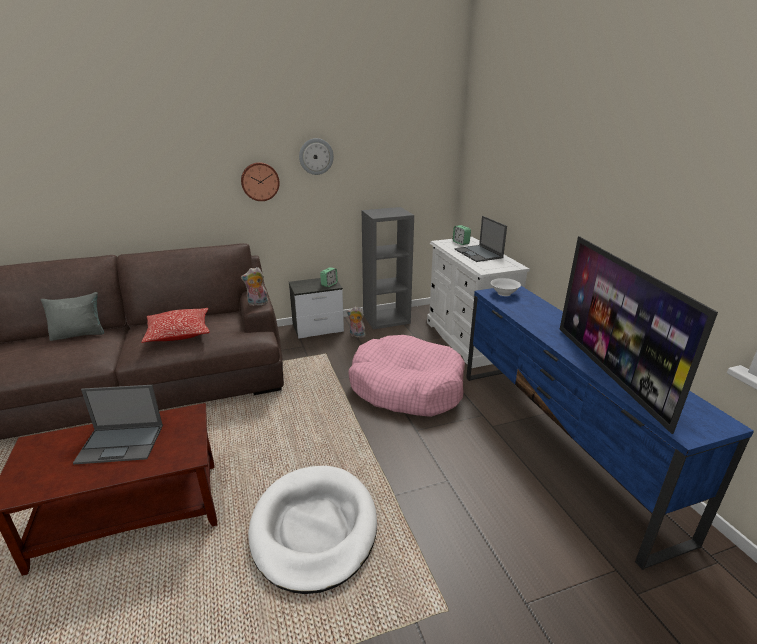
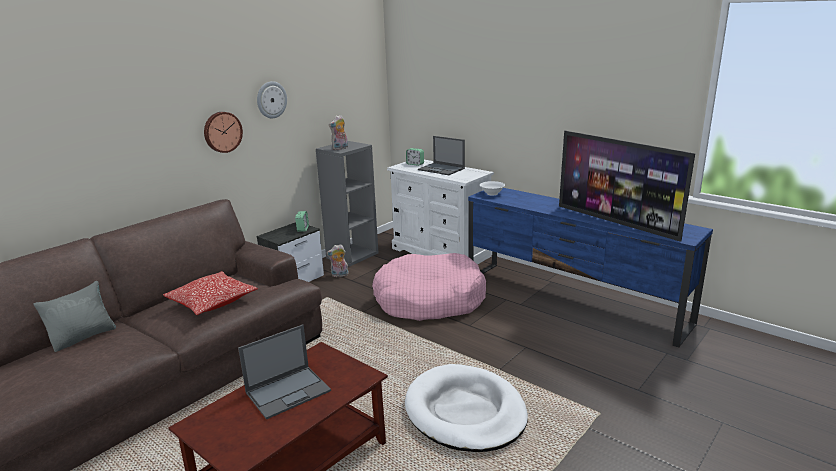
camera: 30 degrees left, 5 degrees down
(257, 304) = (271, 255): plush toy -> plush toy (340, 149)

